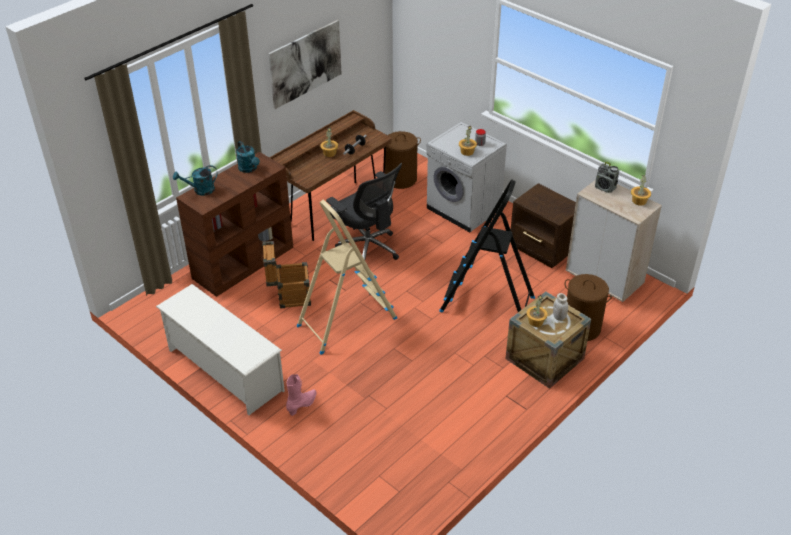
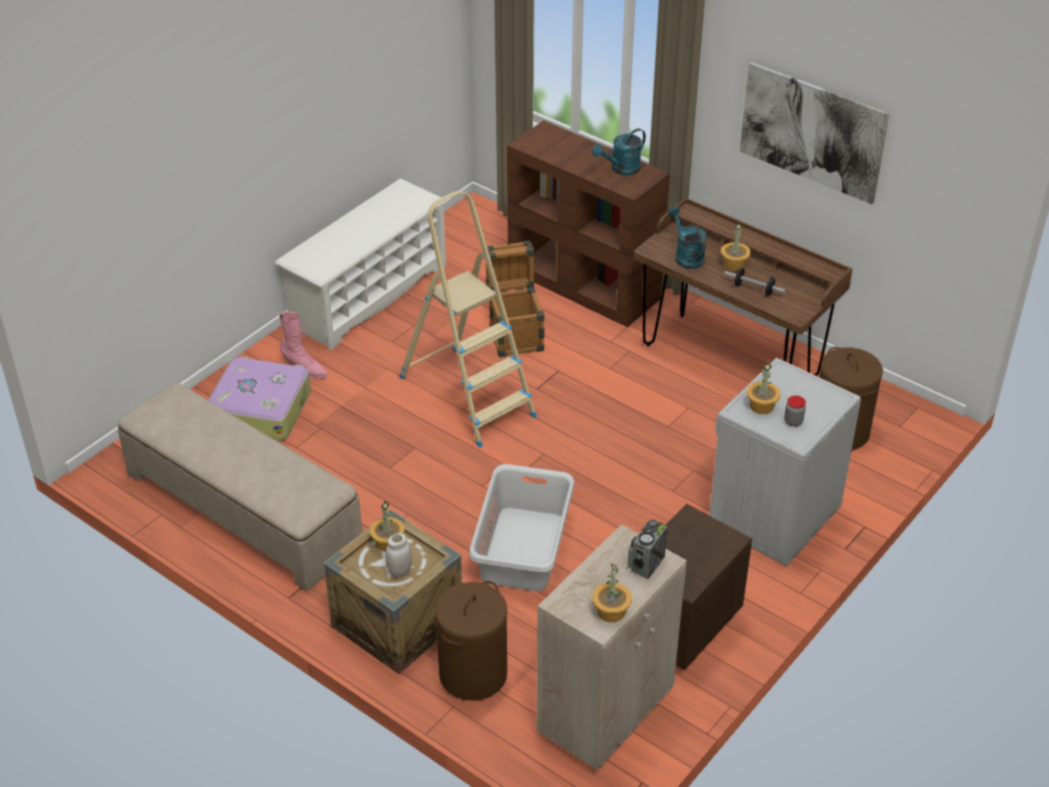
camera: 85 degrees right, 0 degrees up
(200, 190) = (561, 136): turquoise watering can -> turquoise watering can (686, 256)
(343, 429) = (260, 409): none -> suitcase
(367, 247) = (643, 404): office chair -> none
(445, 436) = (241, 508): none -> beige bench
(486, 304) = (521, 549): black step ladder -> grey laundry basket

